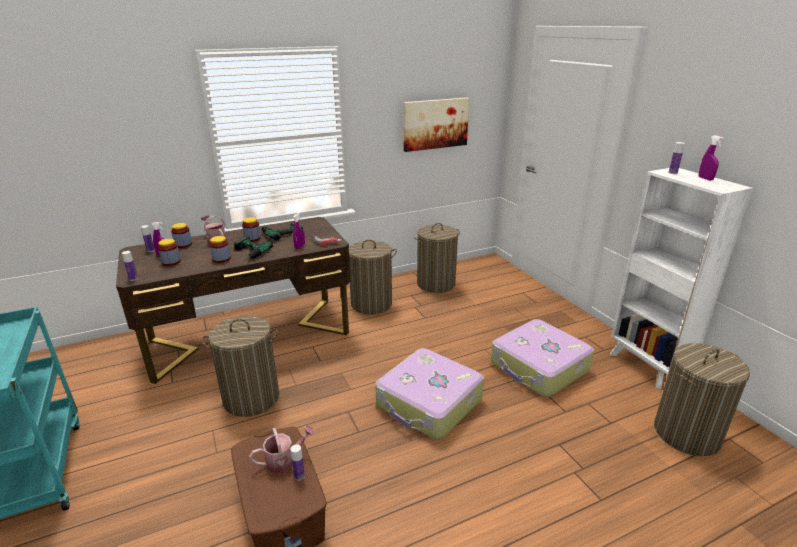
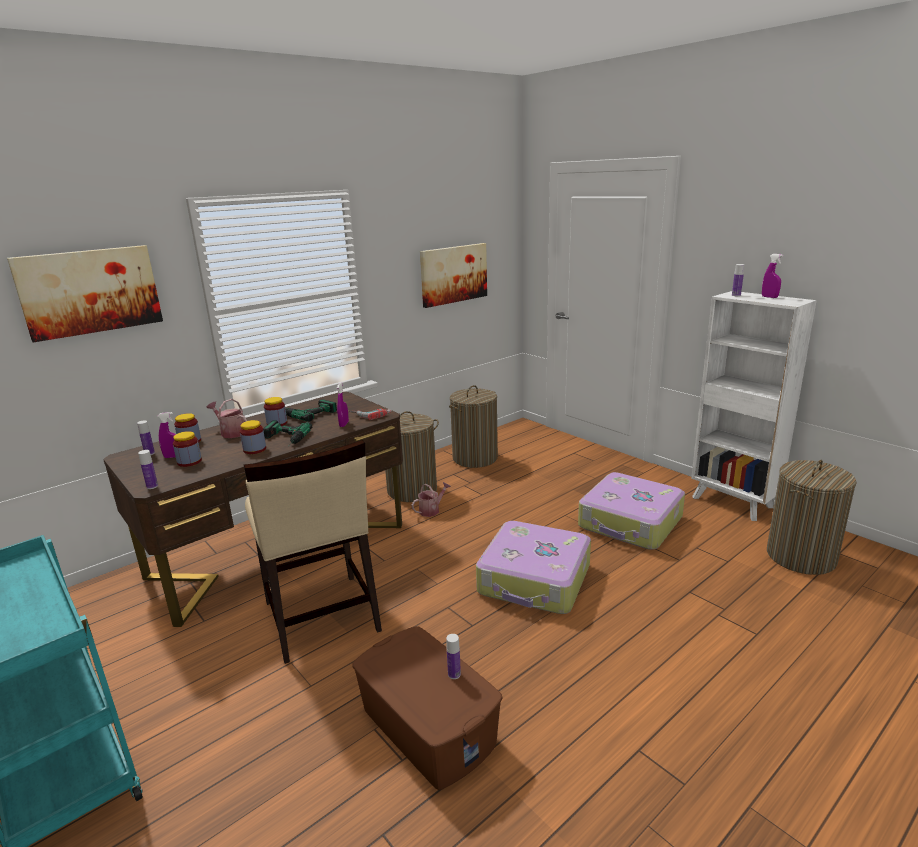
camera: 15 degrees left, 5 degrees down
(116, 121) = (90, 291): none -> picture
(251, 398) = (321, 617): laundry basket -> beige chair
(284, 460) = (427, 663): watering can -> watering can (431, 510)

